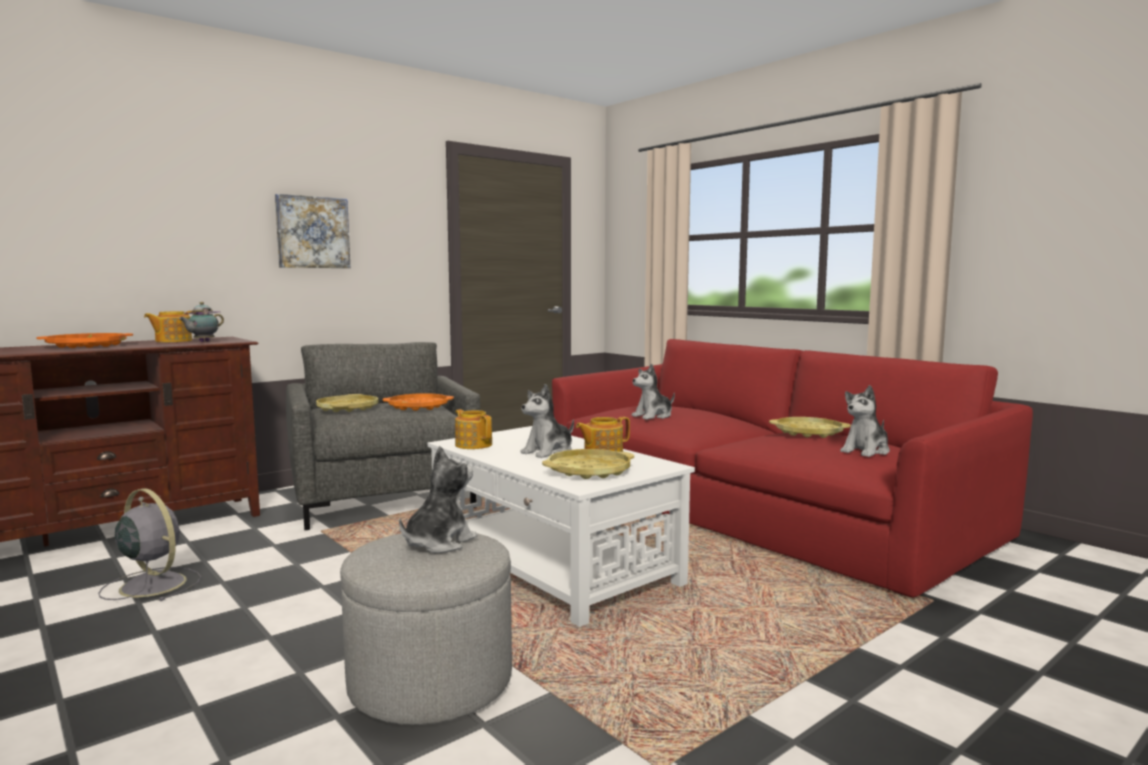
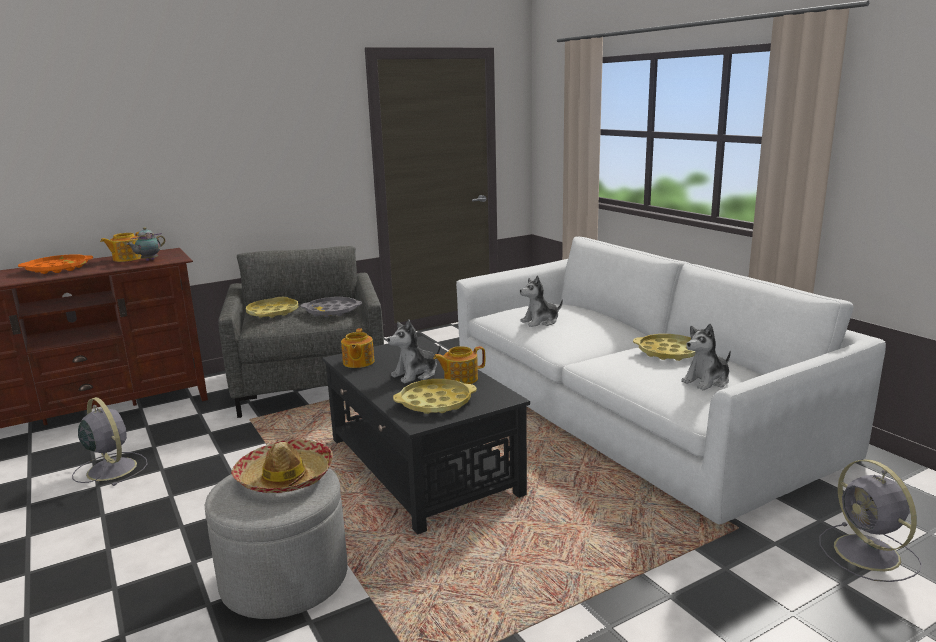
camera: 10 degrees right, 10 degrees up
(312, 232) = (243, 149): picture -> none
(418, 407) = (332, 311): orange tray -> grey tray
(438, 543) = (285, 477): plush toy -> hat
(473, 444) = (358, 362): teapot -> teapot turned 150 degrees counterclockwise
(552, 565) = (422, 467): white coffee table -> black coffee table
(756, 508) = (631, 409): red sofa -> white sofa
(1079, 615) = (869, 554): none -> grey fan

